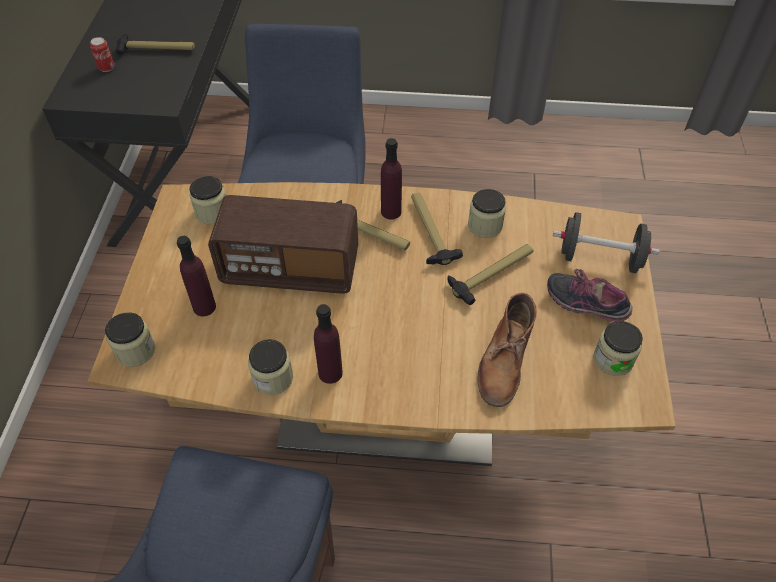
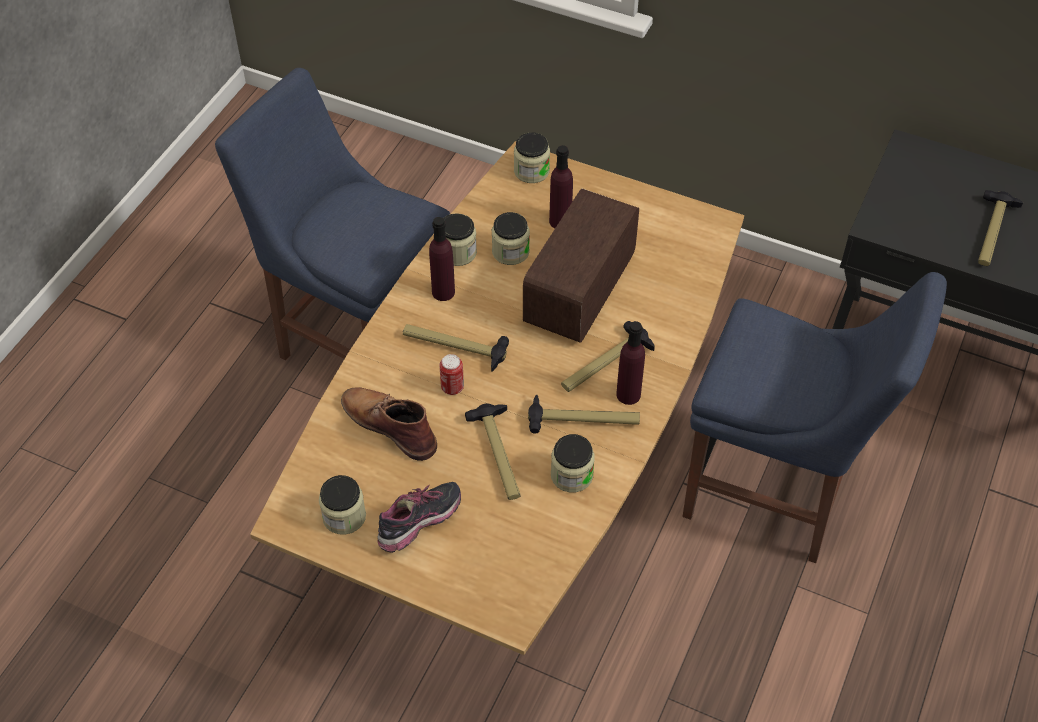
camera: 110 degrees right, 0 degrees up
(106, 68) = (961, 185): can -> can (452, 388)
(212, 212) = (685, 246): jar -> jar (510, 252)
(395, 341) = (454, 347): none -> hammer
(600, 258) = (475, 569): black dumbbell -> none

